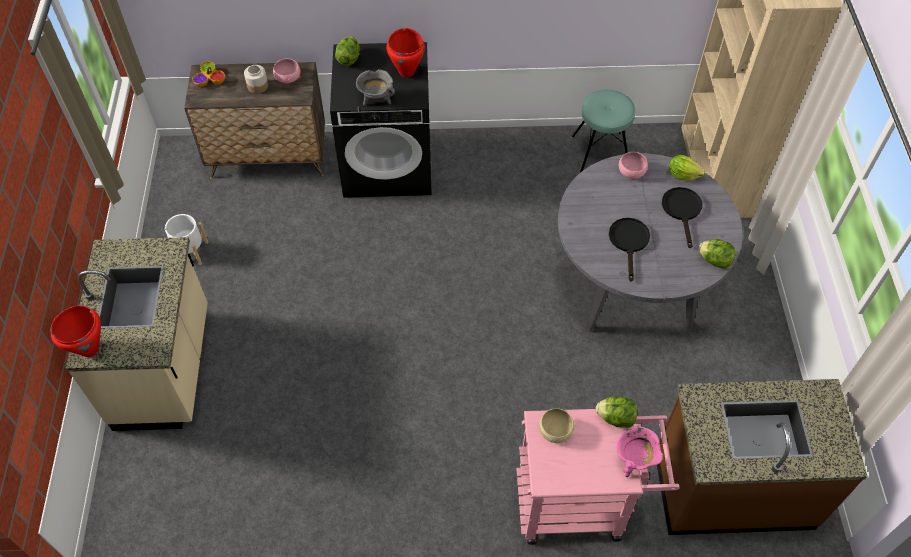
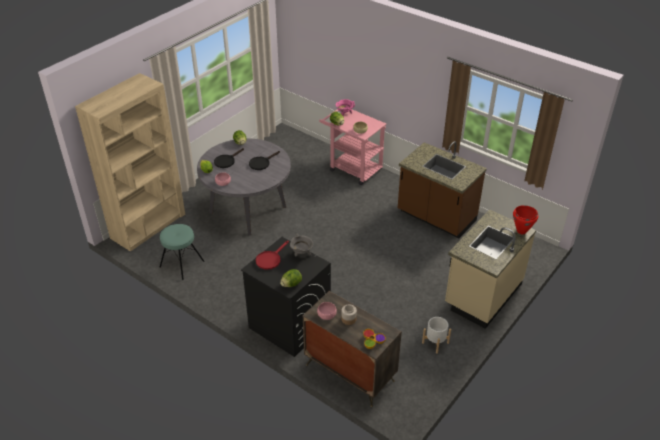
camera: 140 degrees left, 15 degrees down
(407, 72) = (270, 259): red cooking pot -> red frying pan
(732, 488) = (297, 146): brown counter -> brown counter (436, 217)

